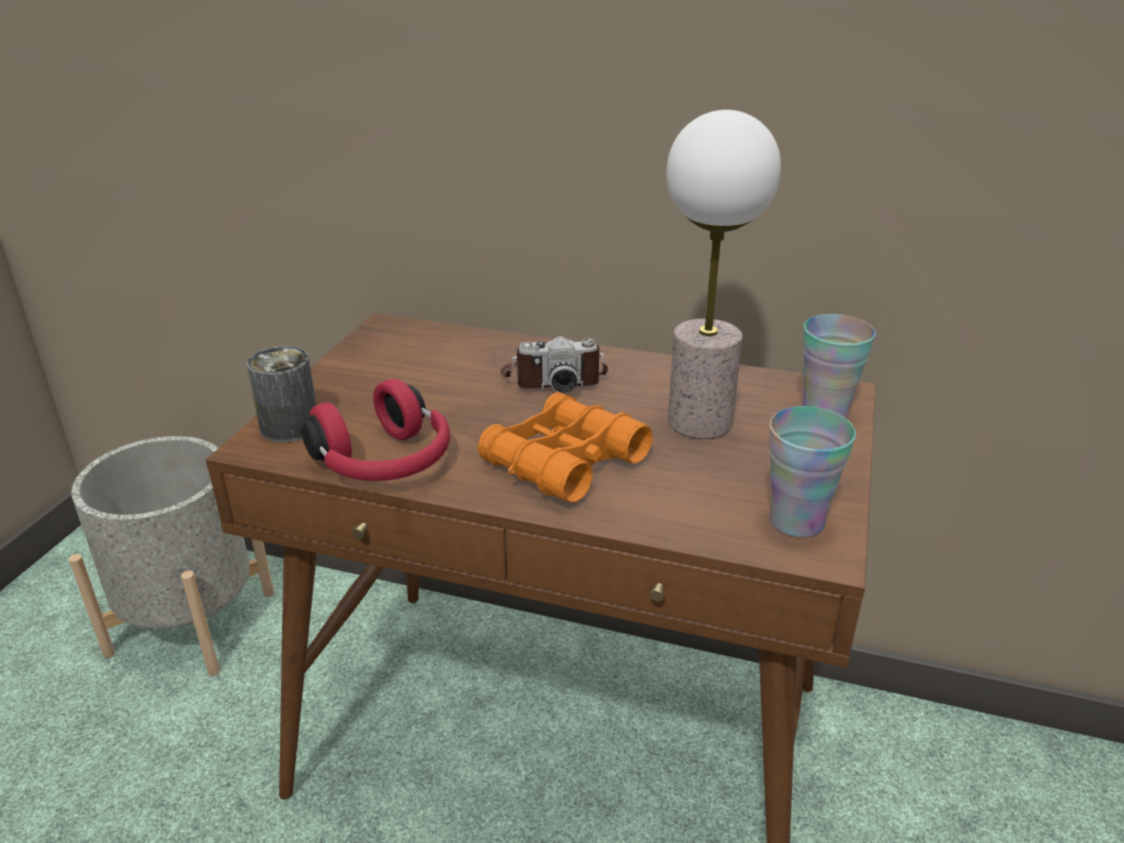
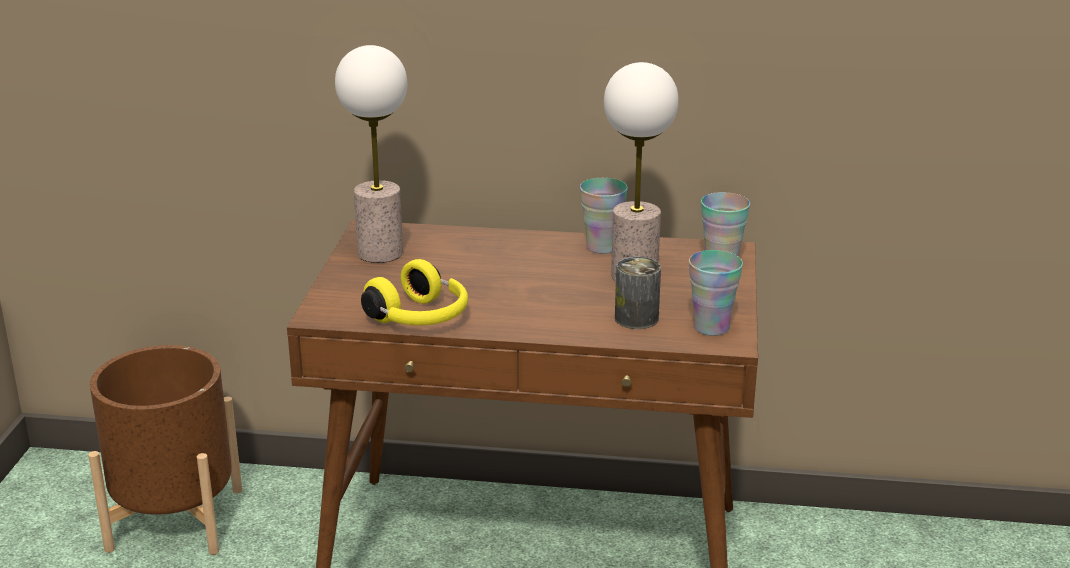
camera: 10 degrees left, 5 degrees down
(192, 622) = (175, 519): grey planter -> brown planter
(289, 427) = (336, 302): can -> can (636, 318)
(382, 359) = (380, 253): none -> table lamp
(386, 463) = (420, 318): red headphones -> yellow headphones
(553, 378) = (518, 256): camera -> none
(564, 462) = (546, 308): orange binoculars -> none
(667, 374) = (602, 247): none -> cup

